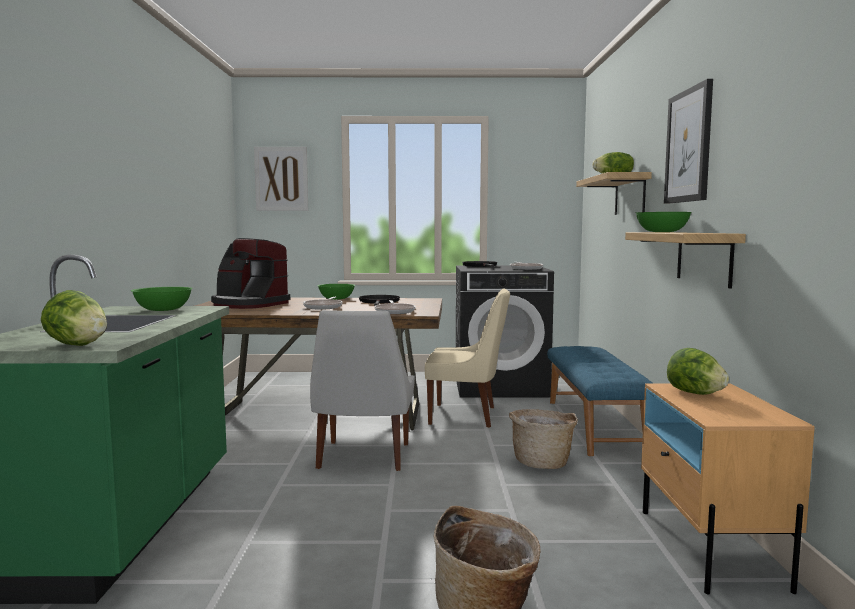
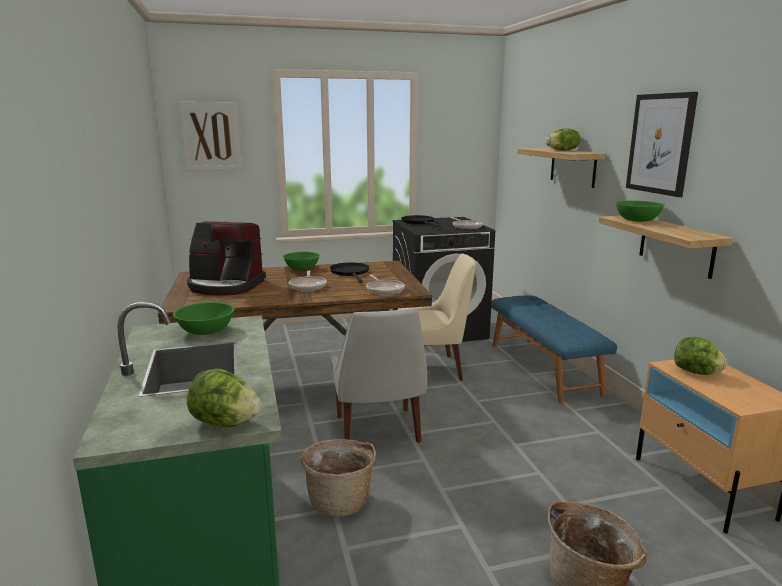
camera: 15 degrees left, 10 degrees up
(542, 462) = (529, 416): basket -> basket (340, 500)

